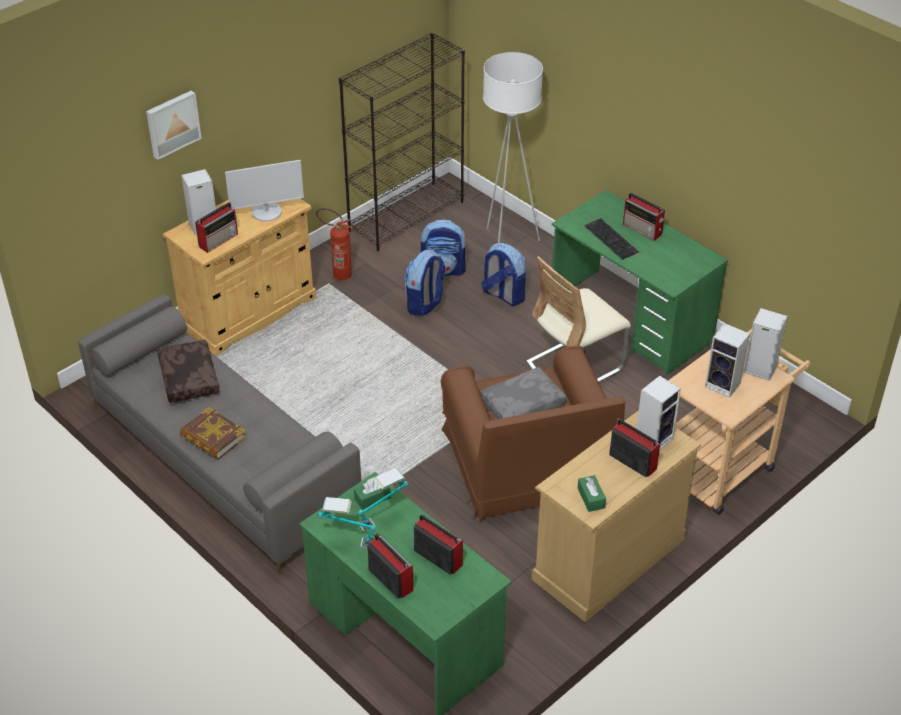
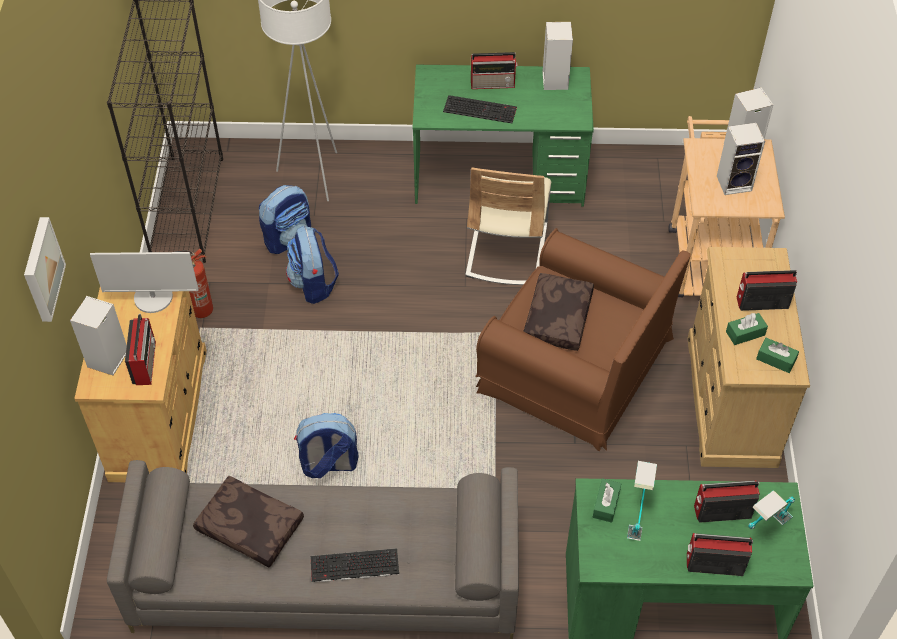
camera: 45 degrees left, 10 degrees up
(213, 438) = (353, 566): book -> keyboard
(267, 212) = (153, 298): monitor -> monitor turned 60 degrees clockwise
(348, 541) = (640, 561): table lamp -> table lamp (766, 529)
(503, 295) = (369, 227): backpack -> backpack (328, 464)
(522, 404) = (556, 317): grey pillow -> brown pillow
(592, 469) = (745, 333): none -> green tissue box
(654, 438) = (751, 269): speaker -> speaker (554, 79)

